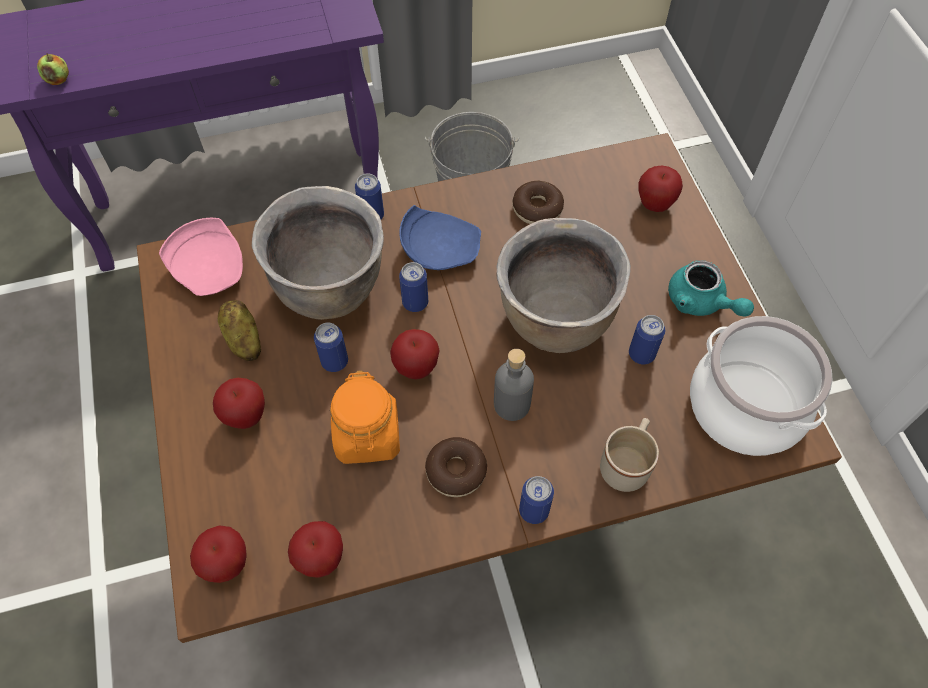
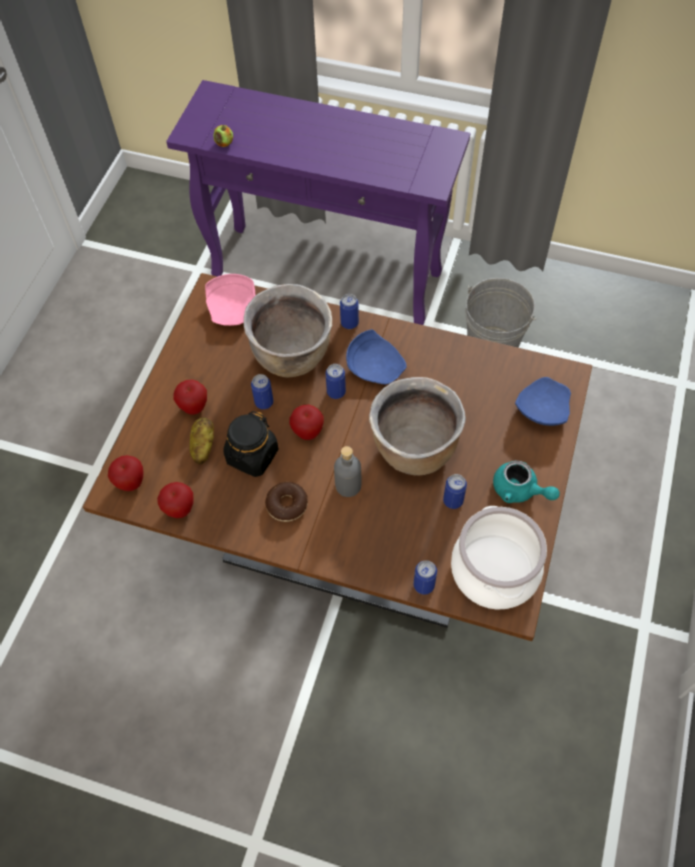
camera: 35 degrees right, 0 degrees up
(243, 340) = (222, 361): potato -> potato (202, 446)
(368, 435) = (252, 456): orange jar -> black jar
(534, 510) = (314, 553): can -> can (423, 585)
(537, 208) = (458, 372): donut -> none
(627, 463) = (391, 560): beige mug -> none
(654, 204) = (541, 409): apple -> blue plate
(701, 303) = (519, 490): turquoise teapot -> turquoise teapot turned 45 degrees counterclockwise

